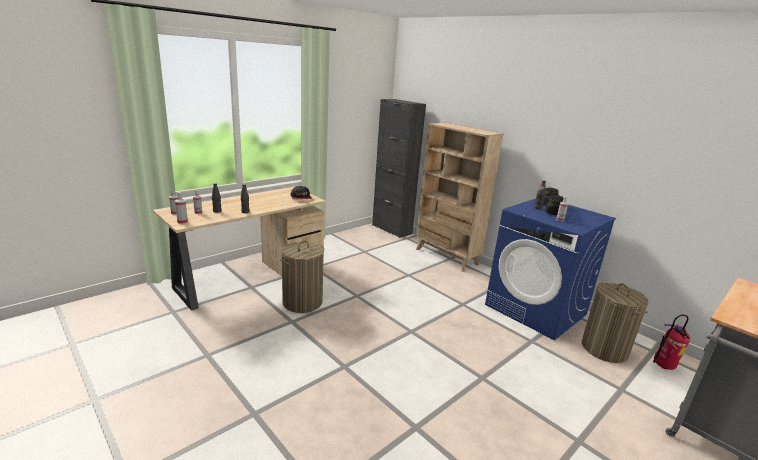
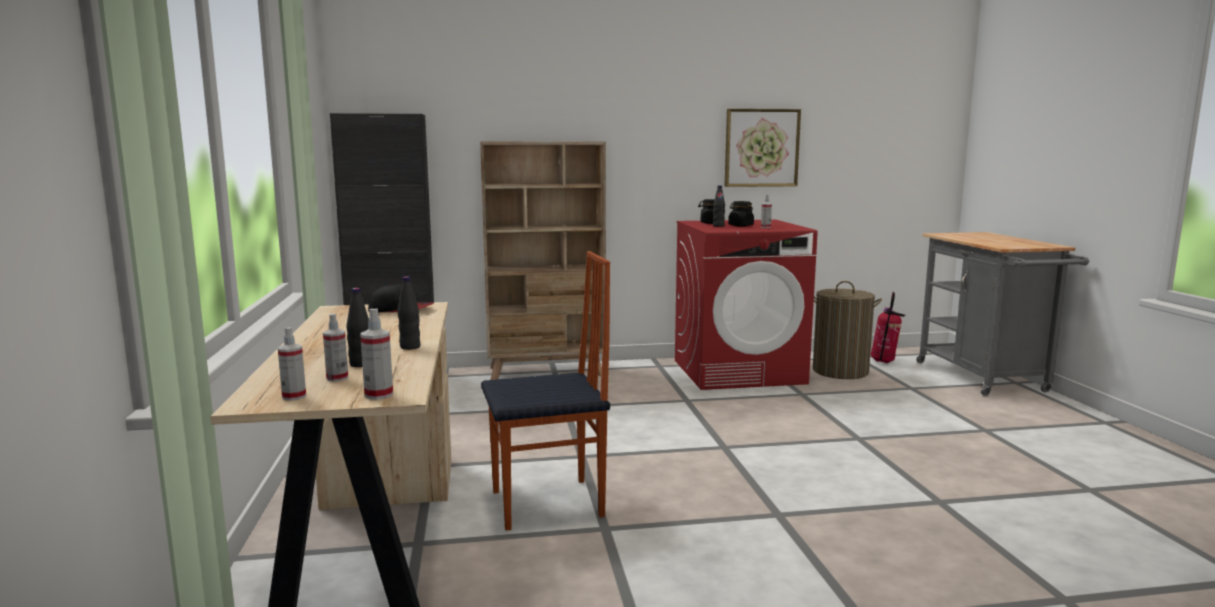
camera: 55 degrees left, 10 degrees down
(302, 302) = (549, 504): laundry basket -> chair
(536, 309) = (739, 372): blue washing machine -> red washing machine
(621, 160) = (761, 148): none -> picture

